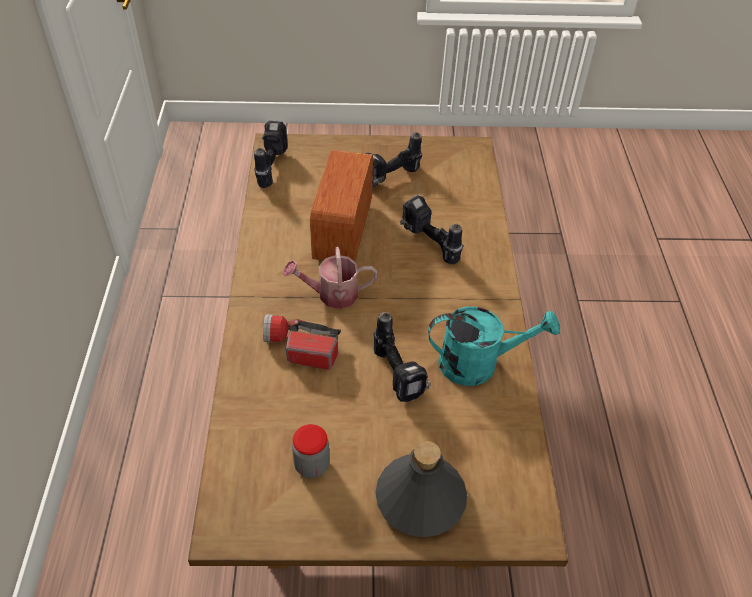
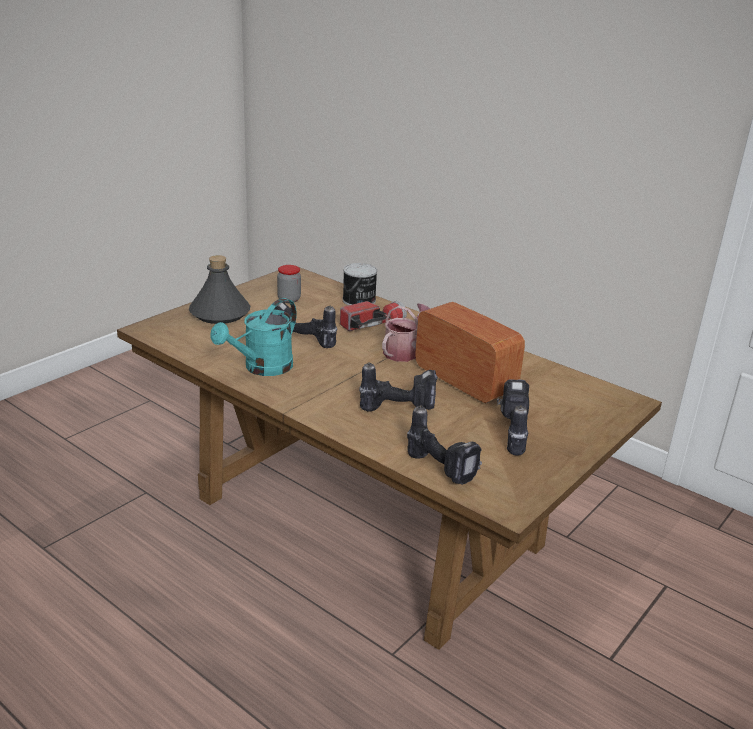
camera: 130 degrees right, 20 degrees down
(246, 399) = (359, 301): none -> can
(269, 166) = (595, 387): power drill -> power drill (443, 469)

